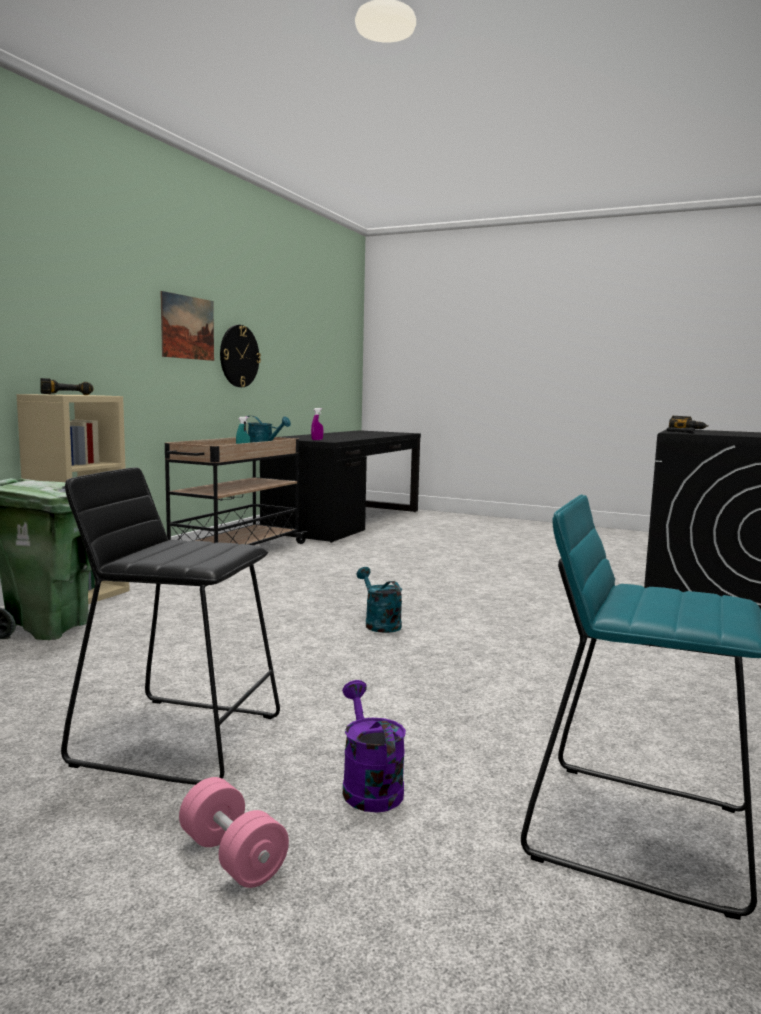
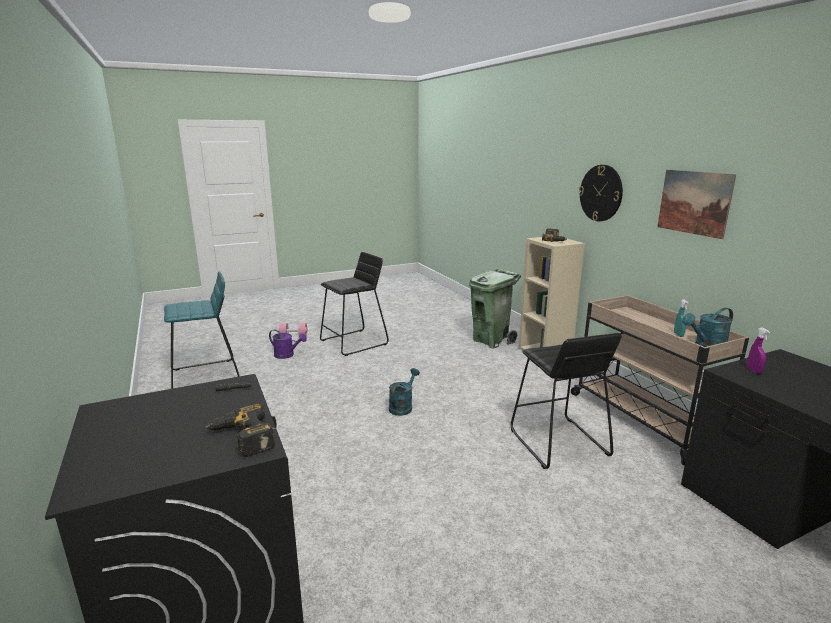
camera: 130 degrees right, 10 degrees up
(239, 356) = (773, 240): wall clock -> wall clock (601, 193)
(332, 567) = (557, 442): none -> black stool
(379, 624) = (402, 407): turquoise watering can -> turquoise watering can turned 75 degrees counterclockwise

